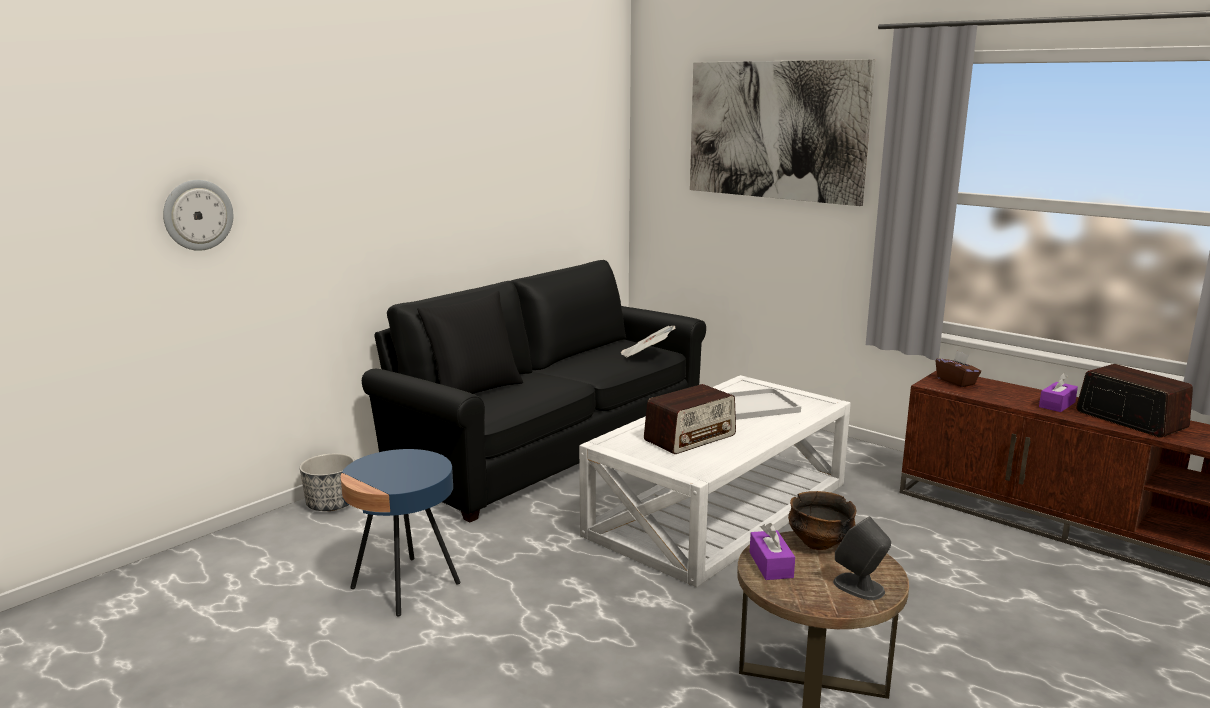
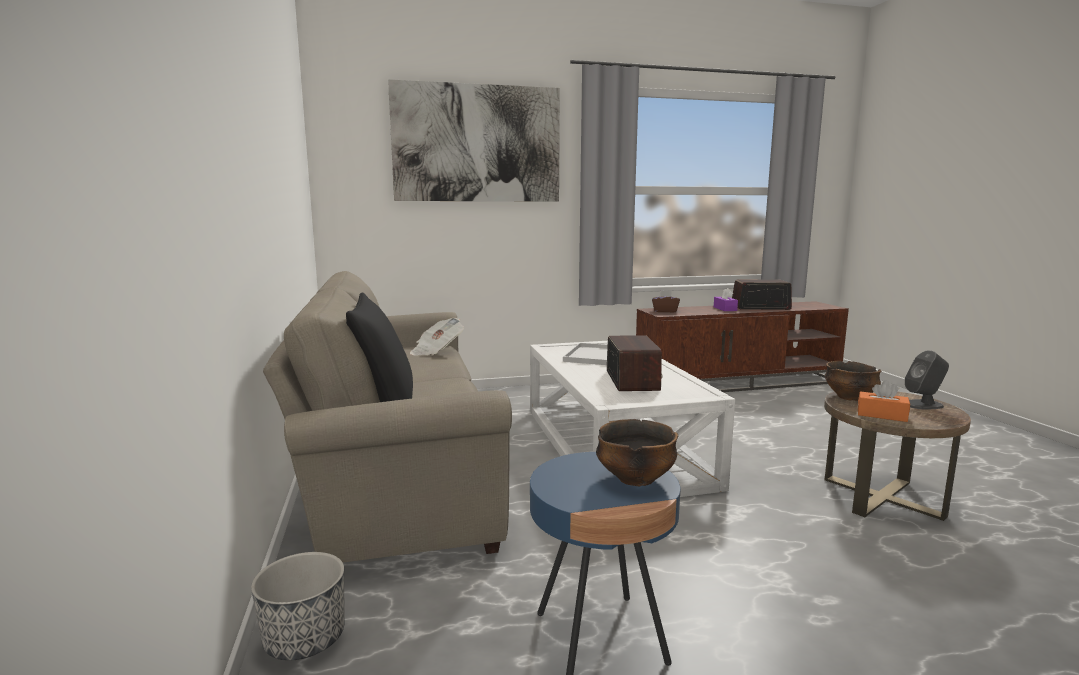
camera: 55 degrees left, 5 degrees down
(198, 215) = (121, 121): wall clock -> none
(407, 477) = (635, 479): none -> bowl
(547, 446) = (397, 467): black sofa -> beige sofa
(771, 565) = (881, 415): purple tissue box -> orange tissue box

